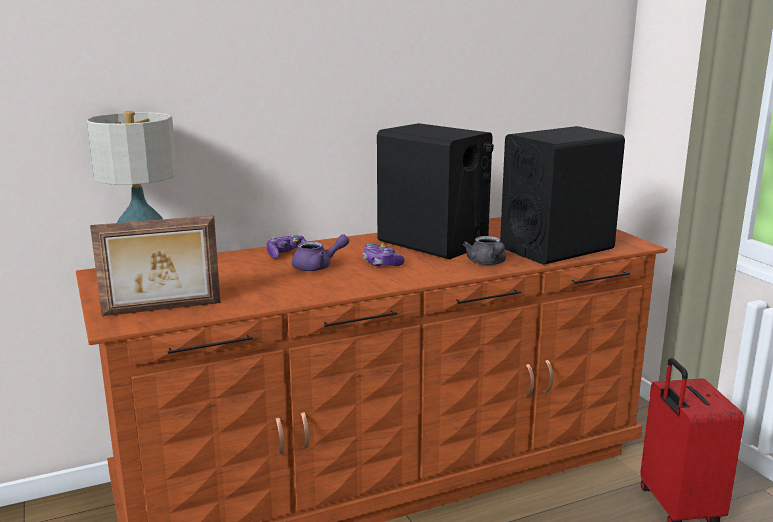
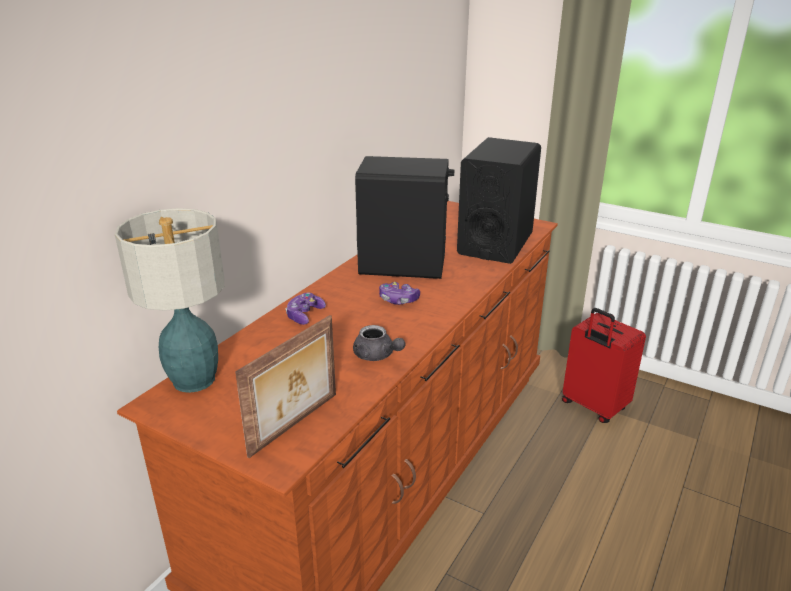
camera: 35 degrees left, 10 degrees up
(318, 267) = (354, 321): purple teapot -> none
(487, 263) = (473, 274): grey teapot -> grey teapot (377, 356)

